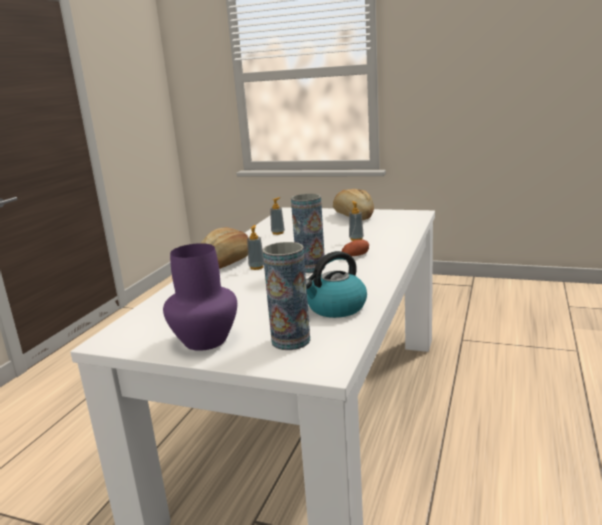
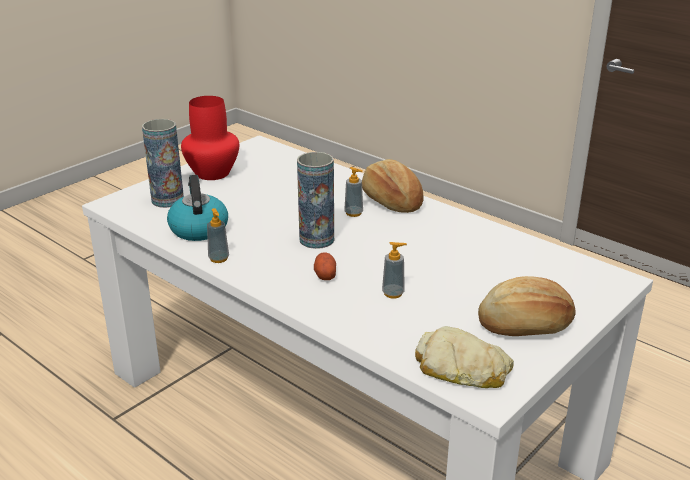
camera: 110 degrees right, 10 degrees up
(206, 340) = (212, 173): purple vase -> red vase
(278, 233) = (483, 247): soap dispenser -> soap dispenser (219, 258)
(405, 219) = (462, 369): none -> bread

